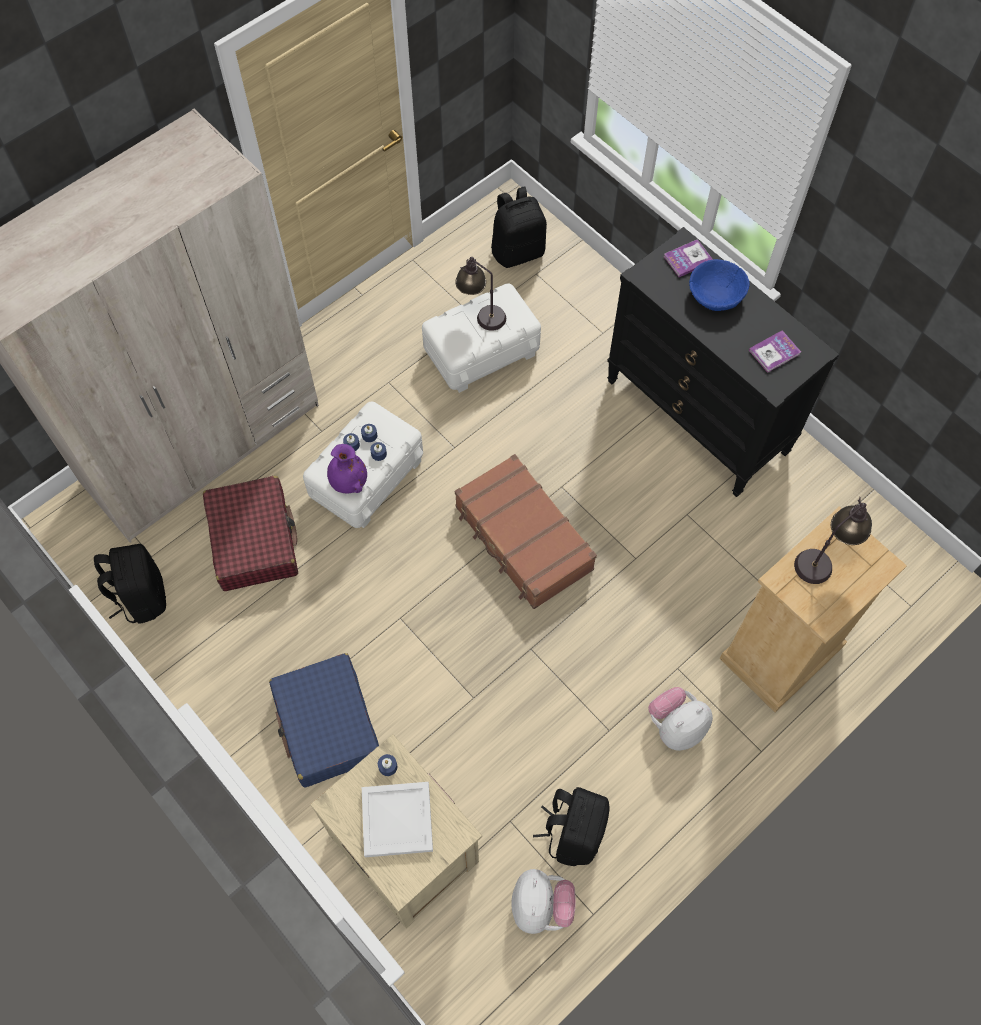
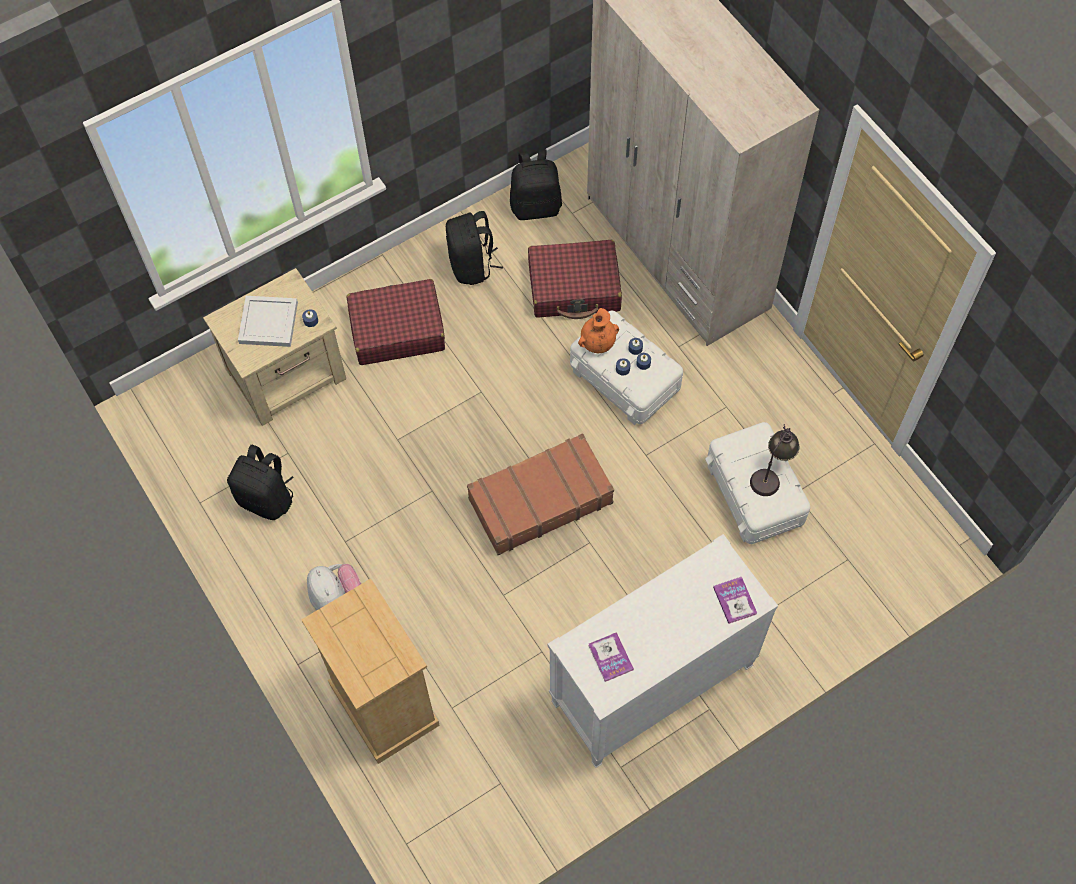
camera: 100 degrees right, 0 degrees up
(327, 726) = (397, 330): blue suitcase -> red suitcase
(348, 482) = (597, 342): purple vase -> orange vase
(518, 251) = (879, 546): black backpack -> black backpack (472, 265)
(541, 906) = (216, 465): plush toy -> none
(698, 416) = (651, 686): black dresser -> white dresser
(716, 294) = (688, 618): blue bowl -> none
(824, 558) = (378, 638): table lamp -> none

